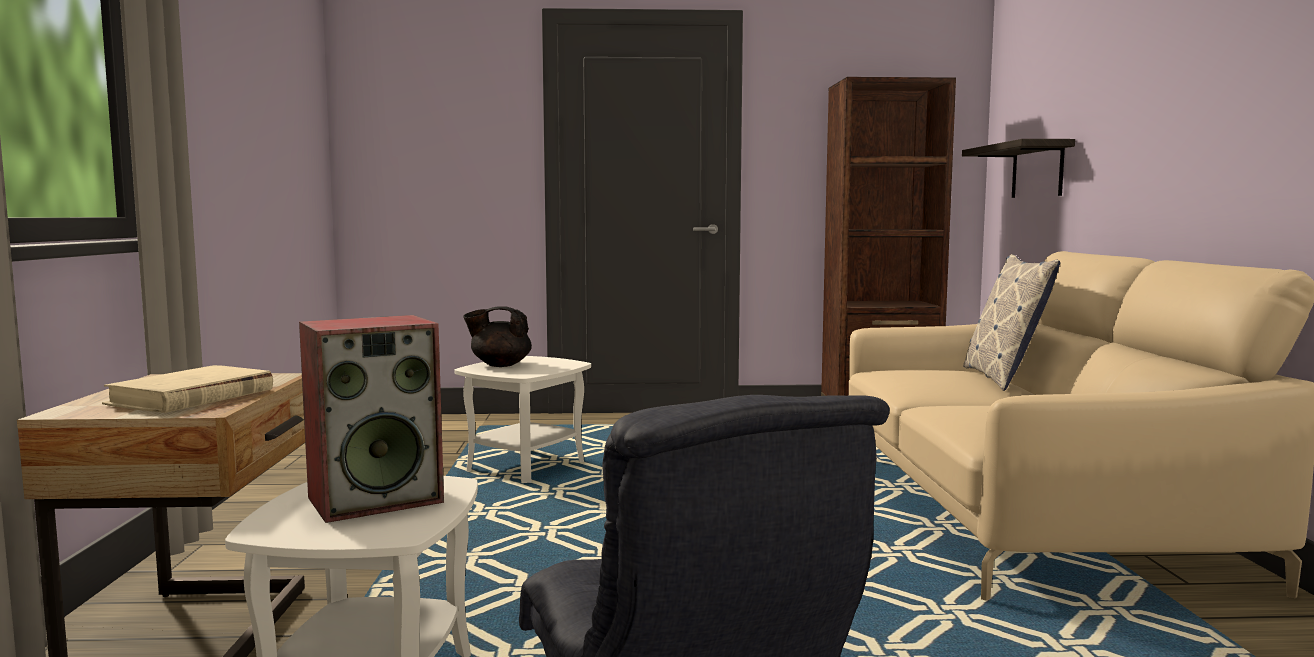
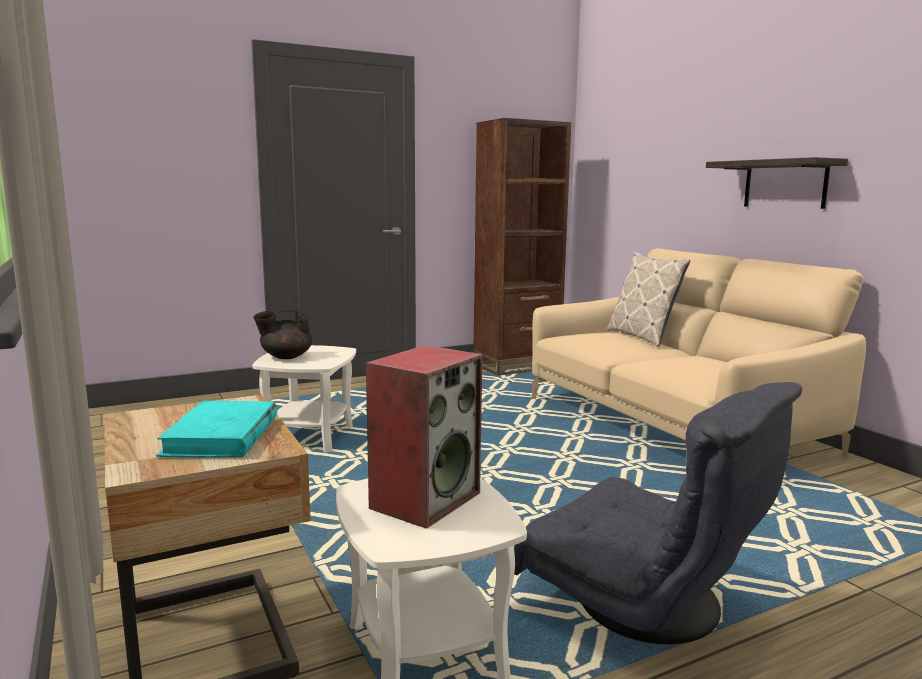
camera: 25 degrees left, 5 degrees up
(191, 397) = (222, 436): beige book -> turquoise book
(1037, 170) = (624, 191): shelf -> shelf (785, 184)

